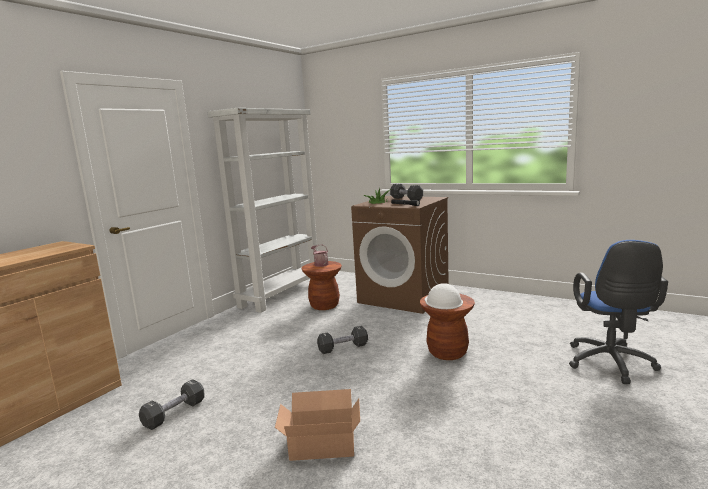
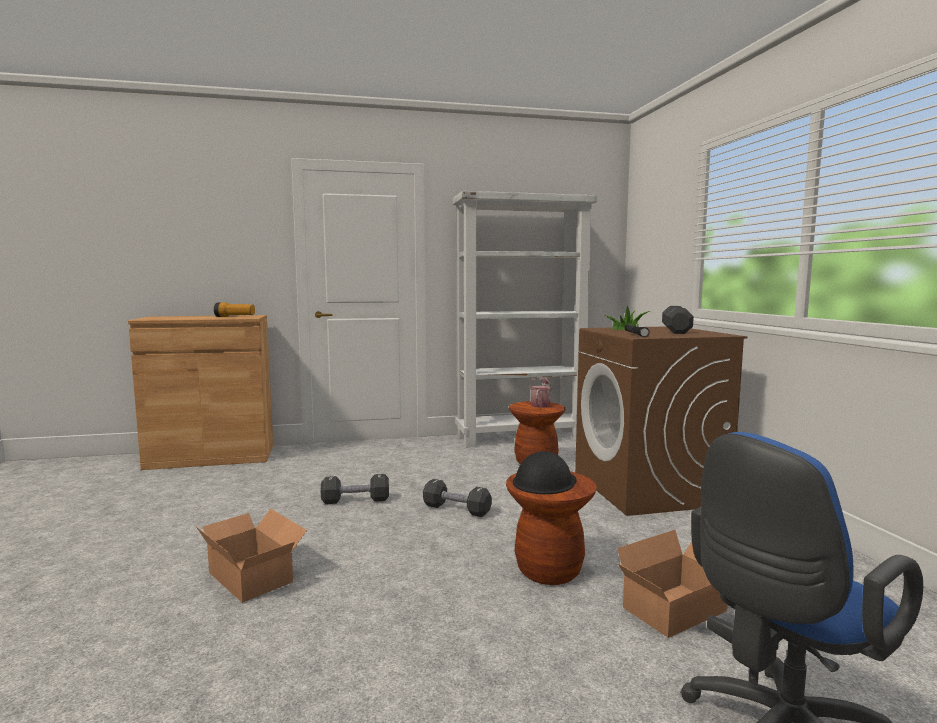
camera: 45 degrees right, 5 degrees down
(50, 249) = (235, 317): none -> flashlight
(174, 413) = (243, 496): black dumbbell -> black dumbbell (355, 500)
(443, 301) = (544, 481): white hard hat -> black hard hat
(515, 341) = (679, 610): none -> cardboard box

